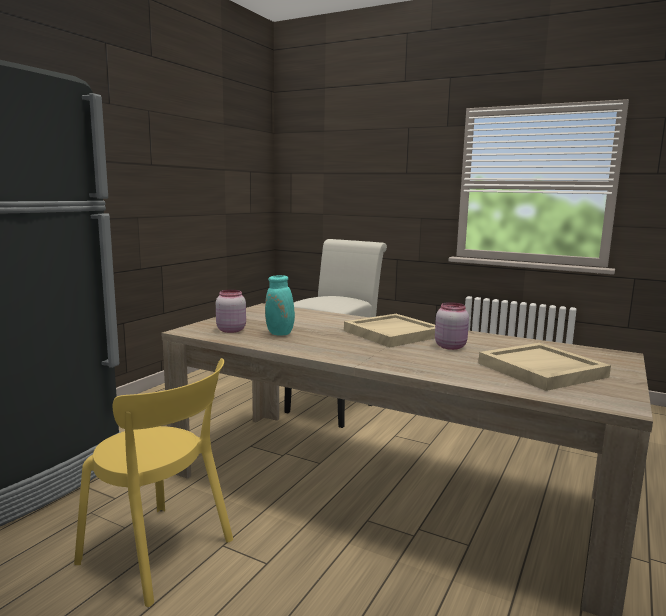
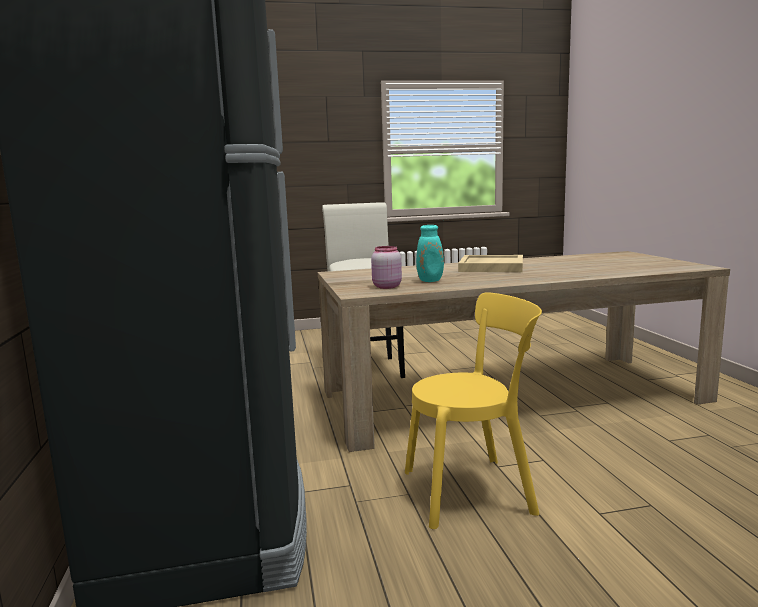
camera: 40 degrees left, 0 degrees up
(450, 346) = (547, 265): pink jar -> none
(541, 370) = (626, 264): beige tray -> none

